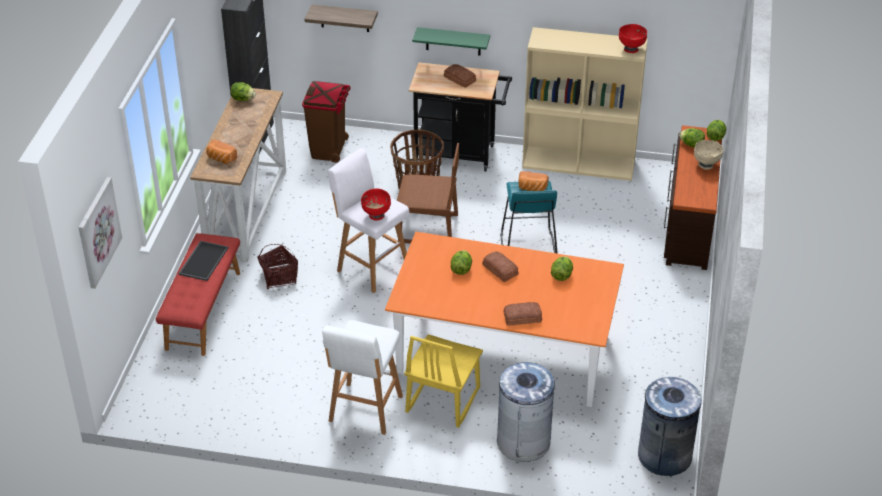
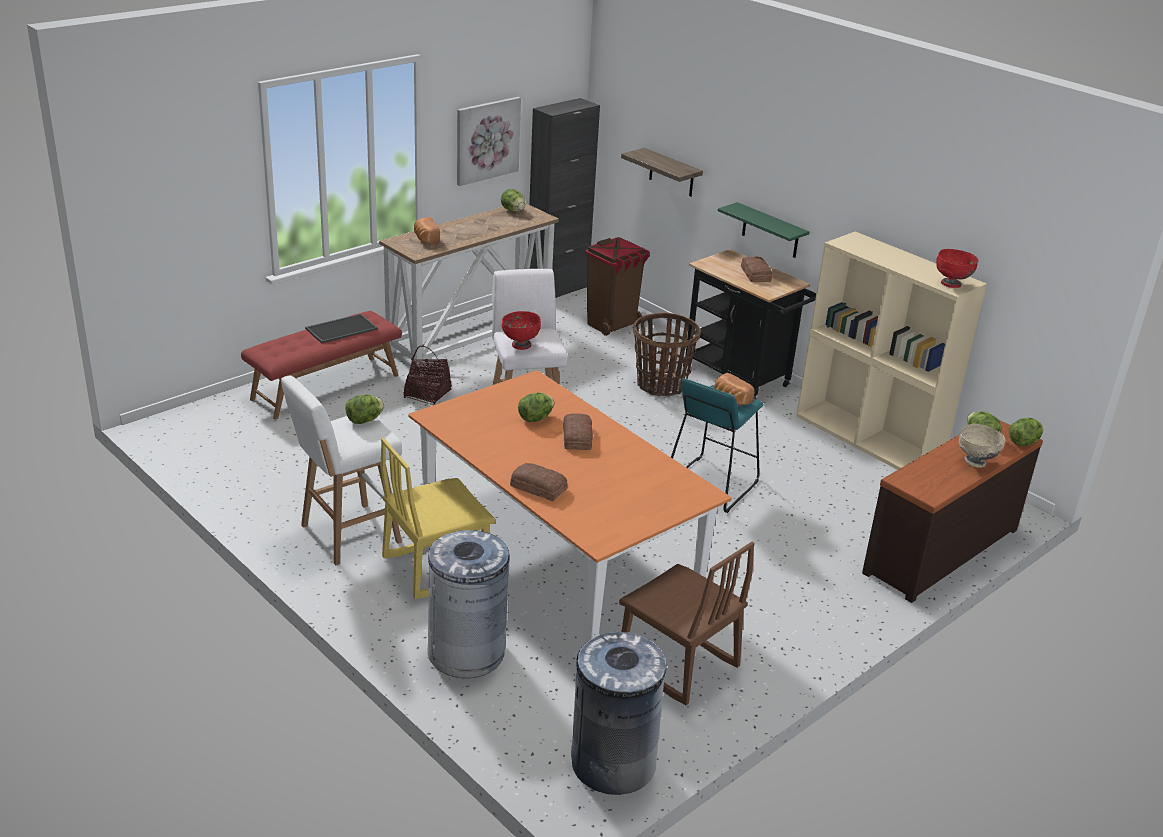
camera: 35 degrees right, 10 degrees down
(97, 232) = (163, 194): picture -> picture (487, 140)
(428, 230) = (624, 422): brown chair -> brown chair (677, 665)
(561, 275) = (639, 473): lettuce -> lettuce (364, 420)

